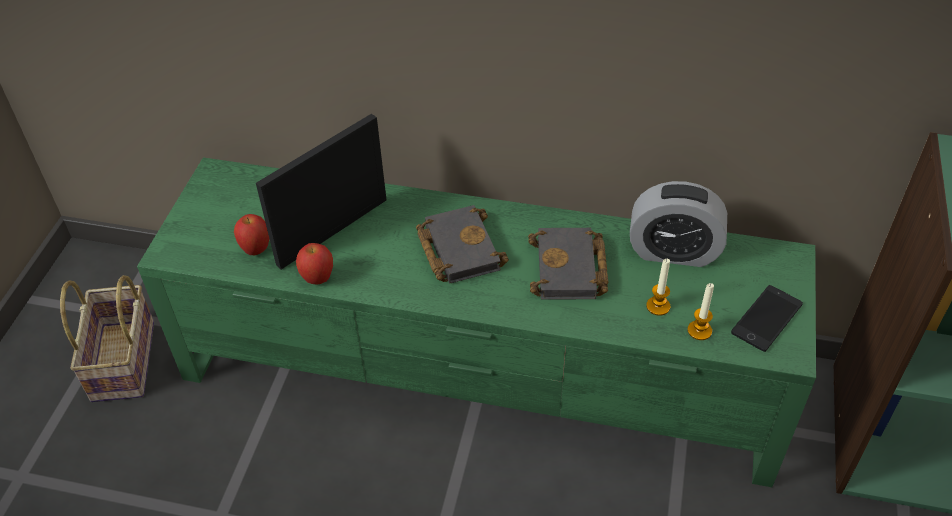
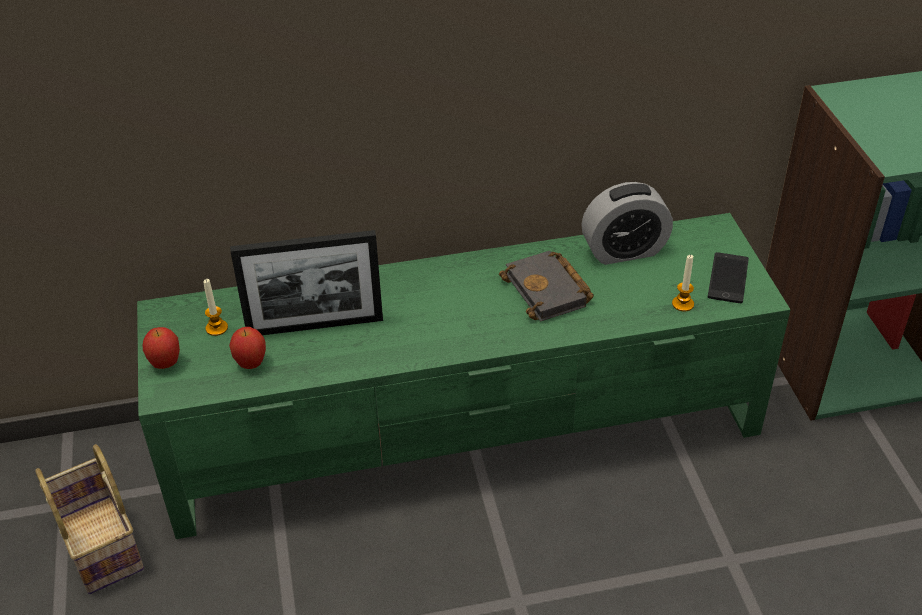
camera: 25 degrees left, 5 degrees down
(318, 279) = (329, 369): apple -> apple (165, 364)
(333, 231) = (315, 326): picture frame -> picture frame turned 120 degrees counterclockwise
(457, 249) = (440, 305): black book -> none
(658, 306) = (638, 296): candle -> candle (216, 328)

